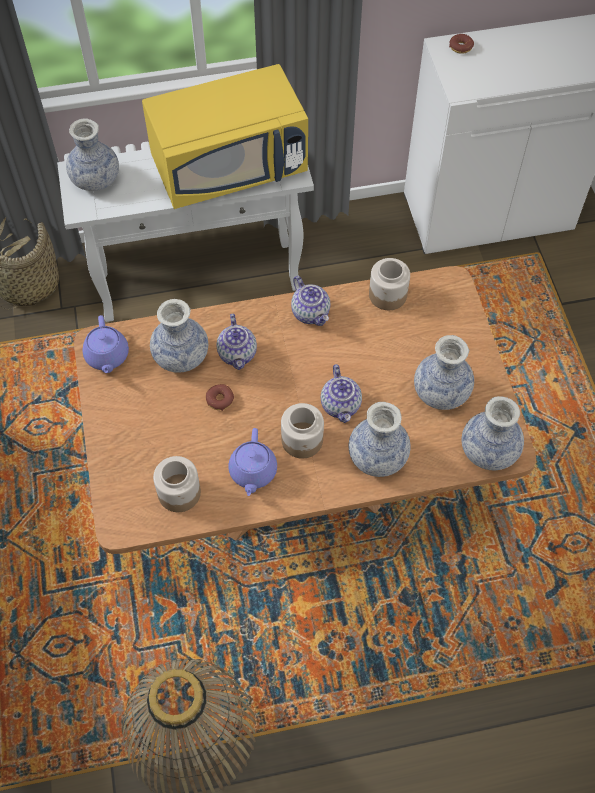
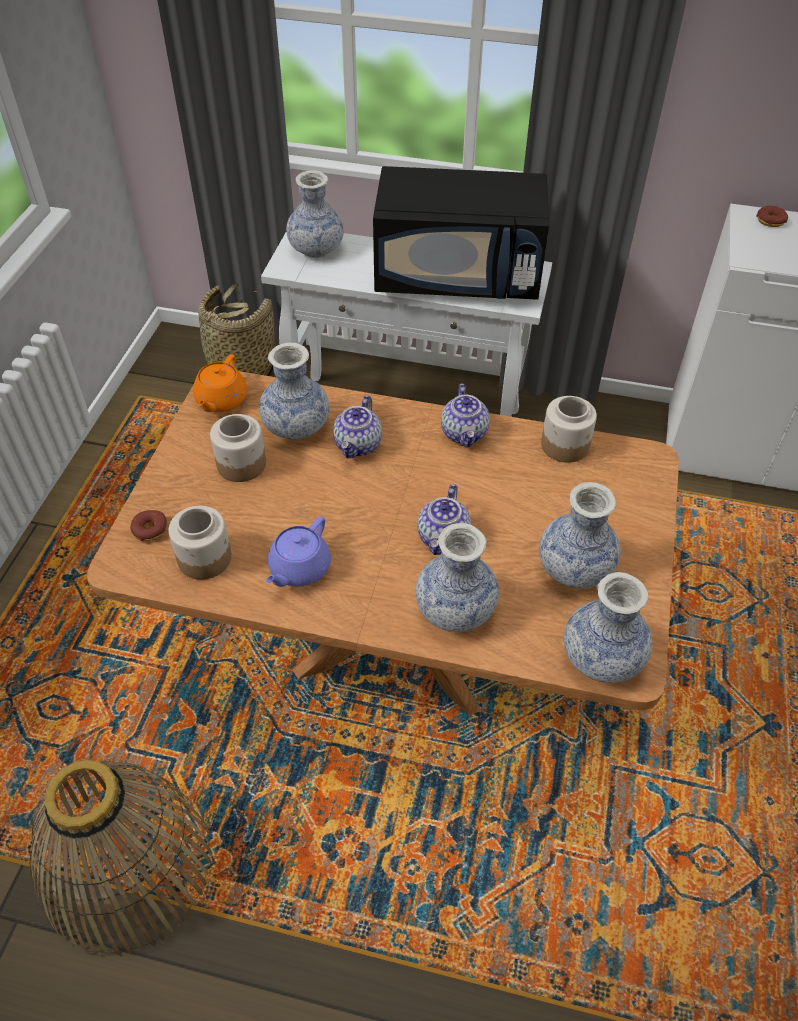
camera: 25 degrees right, 10 degrees down
(107, 356) = (221, 400): purple teapot -> orange teapot
(220, 400) = (310, 482): donut -> donut (150, 529)
(230, 167) = (458, 276): yellow microwave -> black microwave
(302, 440) = (376, 557): jar -> jar (241, 464)

